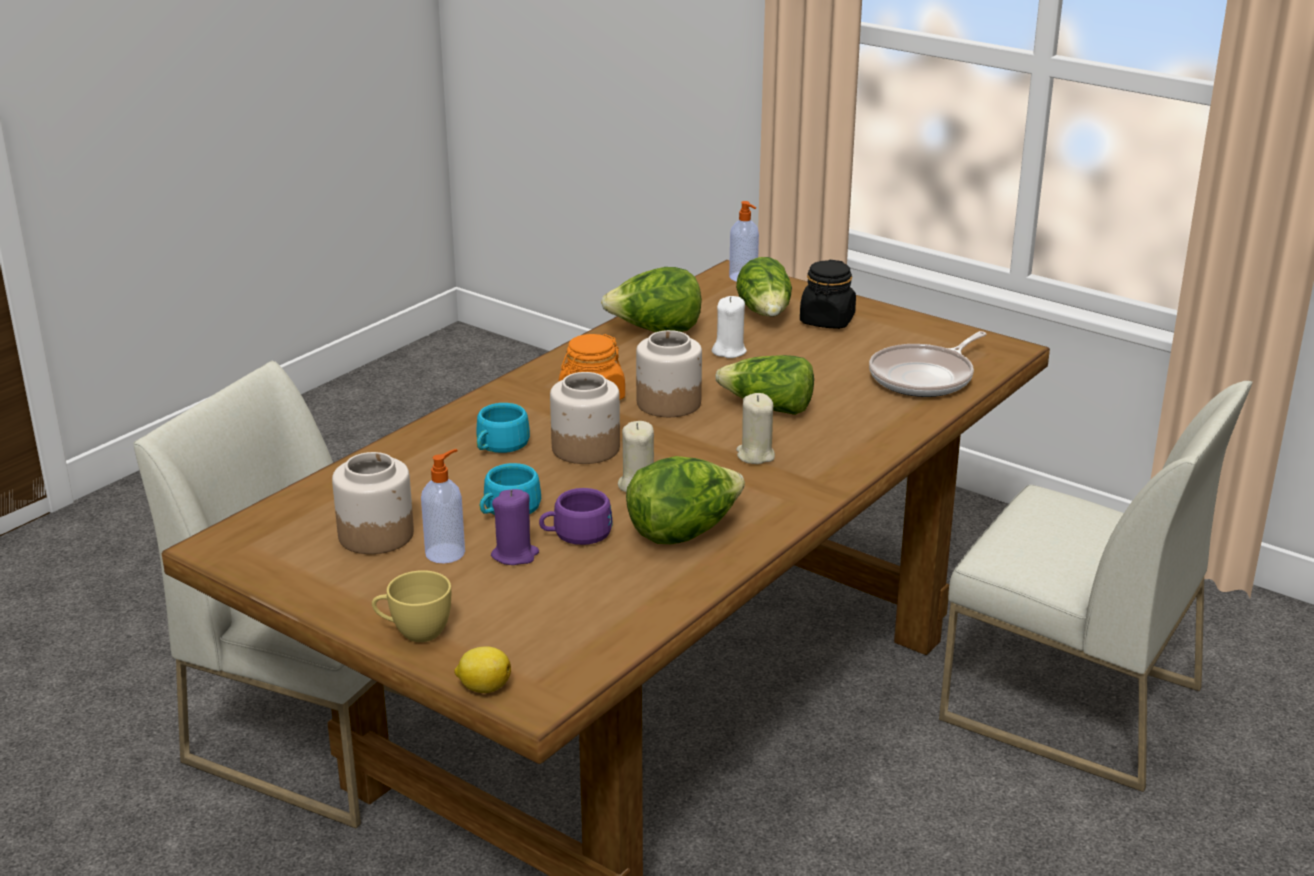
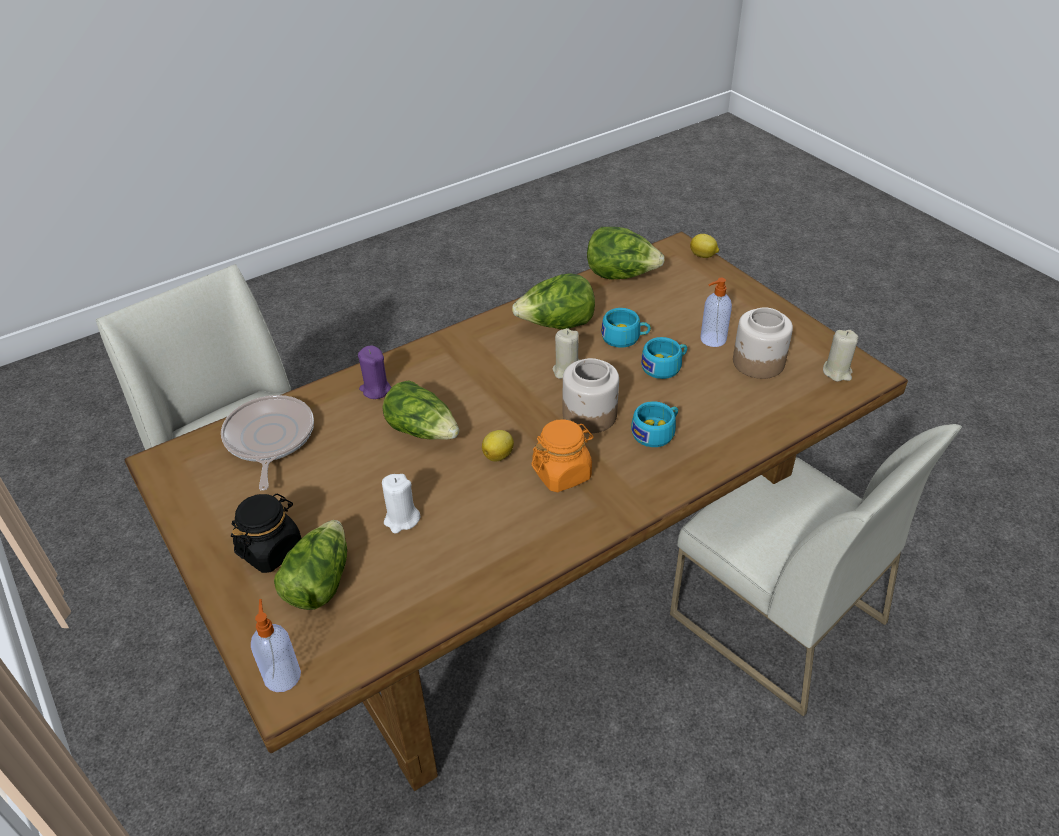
camera: 160 degrees left, 15 degrees up
(414, 632) = (737, 290): yellow cup -> none
(515, 555) = (668, 329): purple candle -> purple candle (375, 389)
(576, 534) = (625, 338): purple cup -> turquoise cup
(655, 331) = (451, 574): lettuce -> lettuce (621, 276)
(668, 403) = (499, 455): jar -> lemon
(755, 455) = (469, 381): beige candle -> beige candle (837, 372)
(925, 377) = (269, 439): frying pan -> frying pan turned 75 degrees counterclockwise

